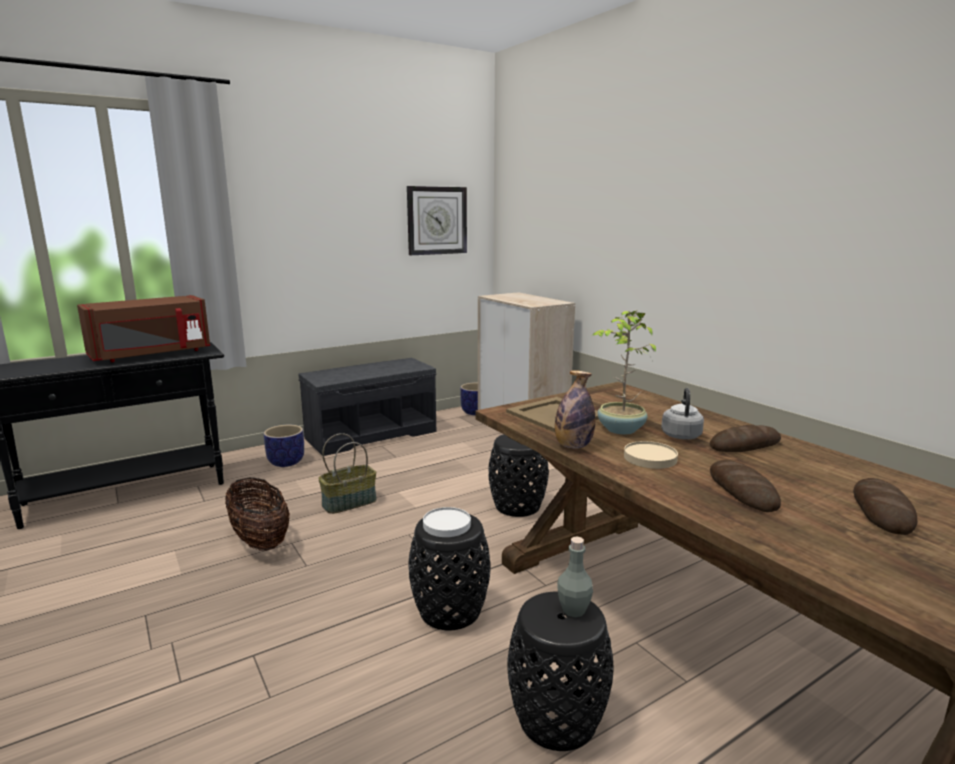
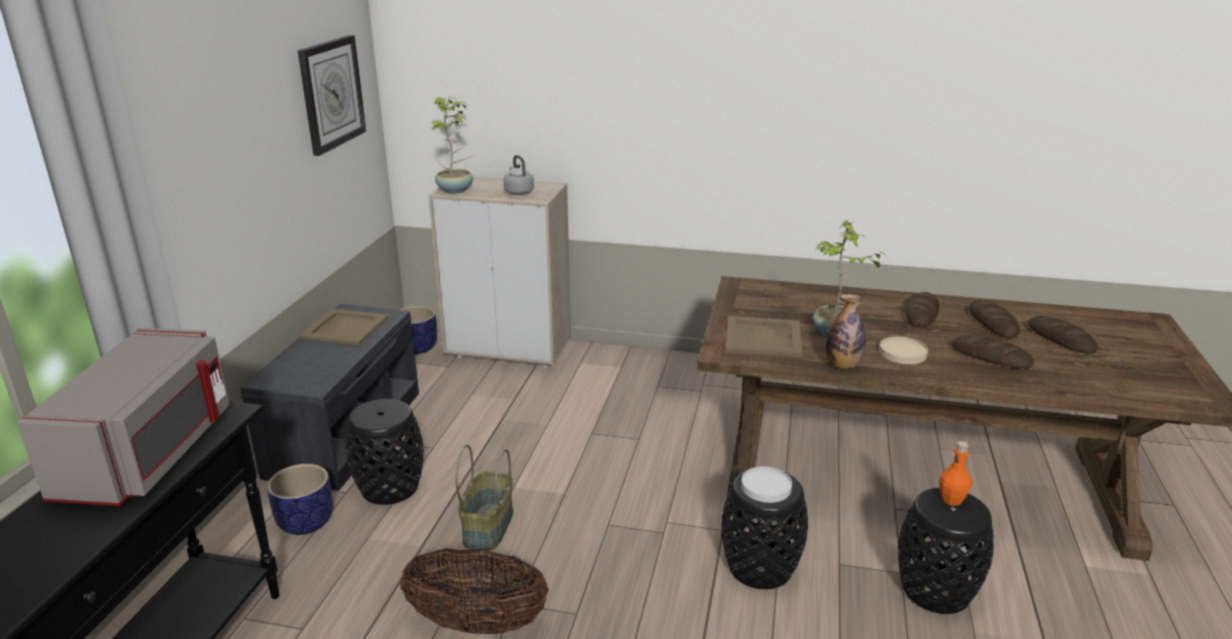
camera: 45 degrees left, 10 degrees up
(151, 354) = (151, 453): brown microwave -> grey microwave
(390, 365) = (346, 327): none -> beige tray
(498, 296) = (456, 190): none -> potted plant
(517, 506) = (648, 442): black stool -> black stool (390, 488)
(573, 610) = (951, 500): grey bottle -> orange bottle
(681, 435) = (875, 321): grey kettle -> grey kettle (518, 192)
(816, 474) = (992, 323): none -> bread

